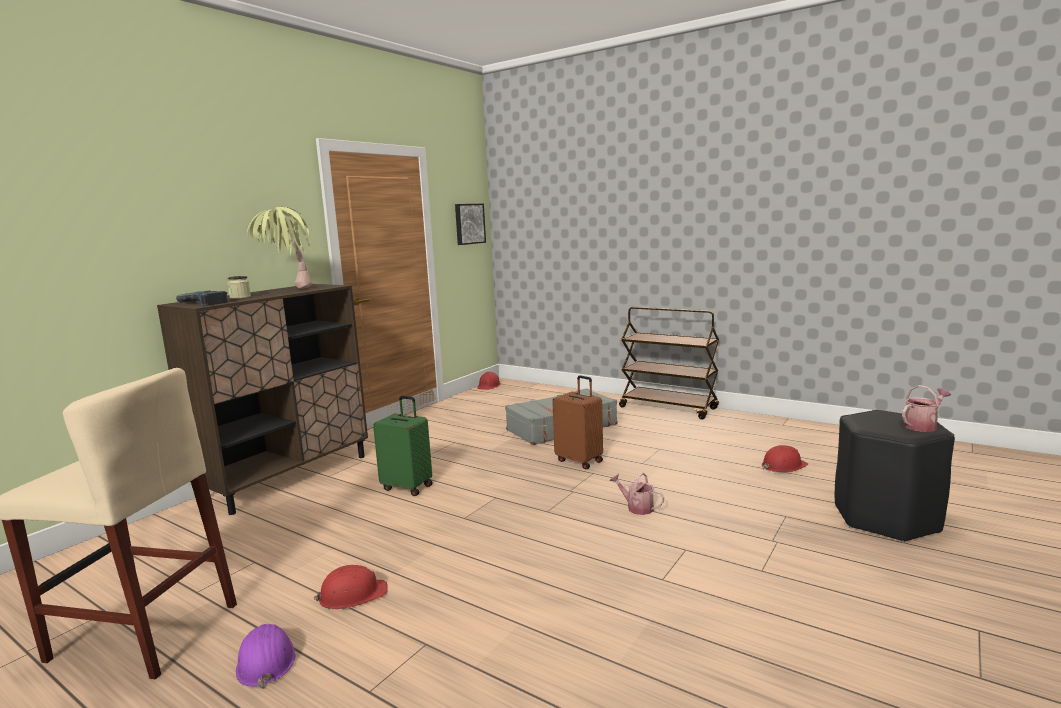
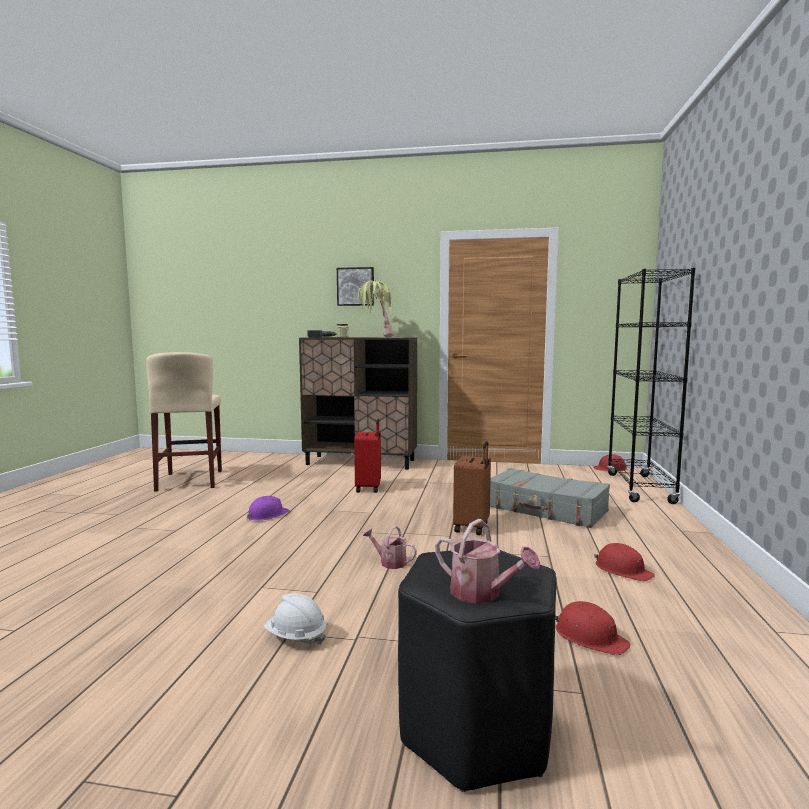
camera: 65 degrees right, 5 degrees down
(266, 661) = (164, 504): purple hard hat -> purple hard hat (267, 515)
(352, 595) = (225, 505): red hard hat -> red hard hat (622, 570)
(408, 487) = (369, 488): green suitcase -> red suitcase
(469, 224) = (614, 299): picture -> picture (355, 286)
(547, 391) = (640, 488): none -> black bookcase
(636, 507) = (389, 562): watering can -> watering can turned 75 degrees counterclockwise
(669, 408) = (697, 547): brown cart -> none
(770, 568) = (296, 637): none -> white hard hat

